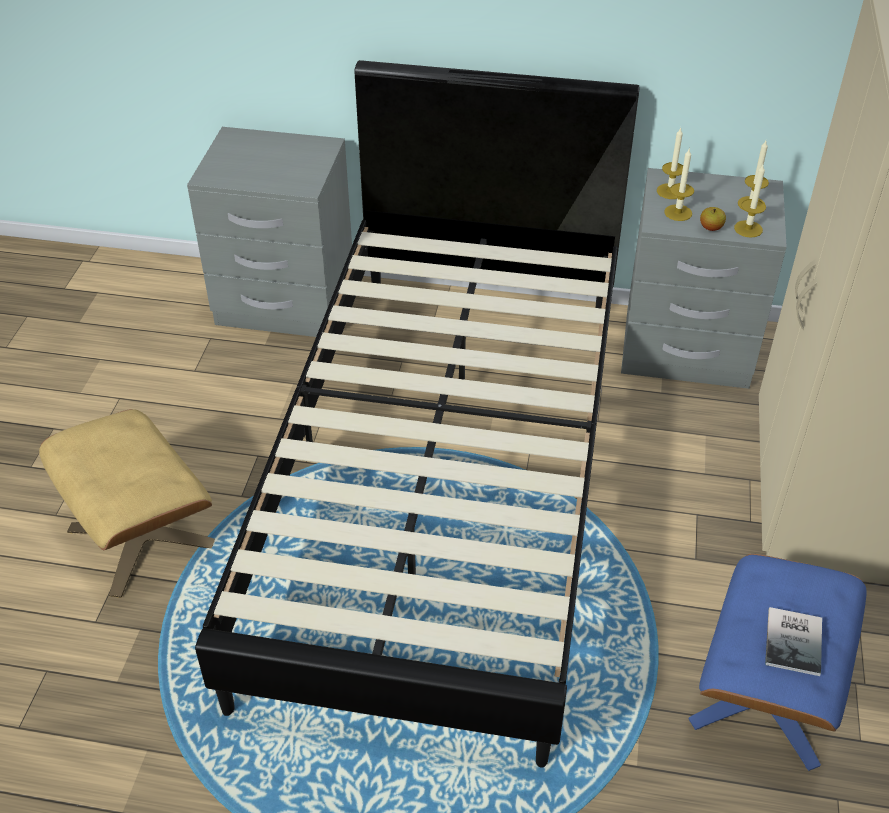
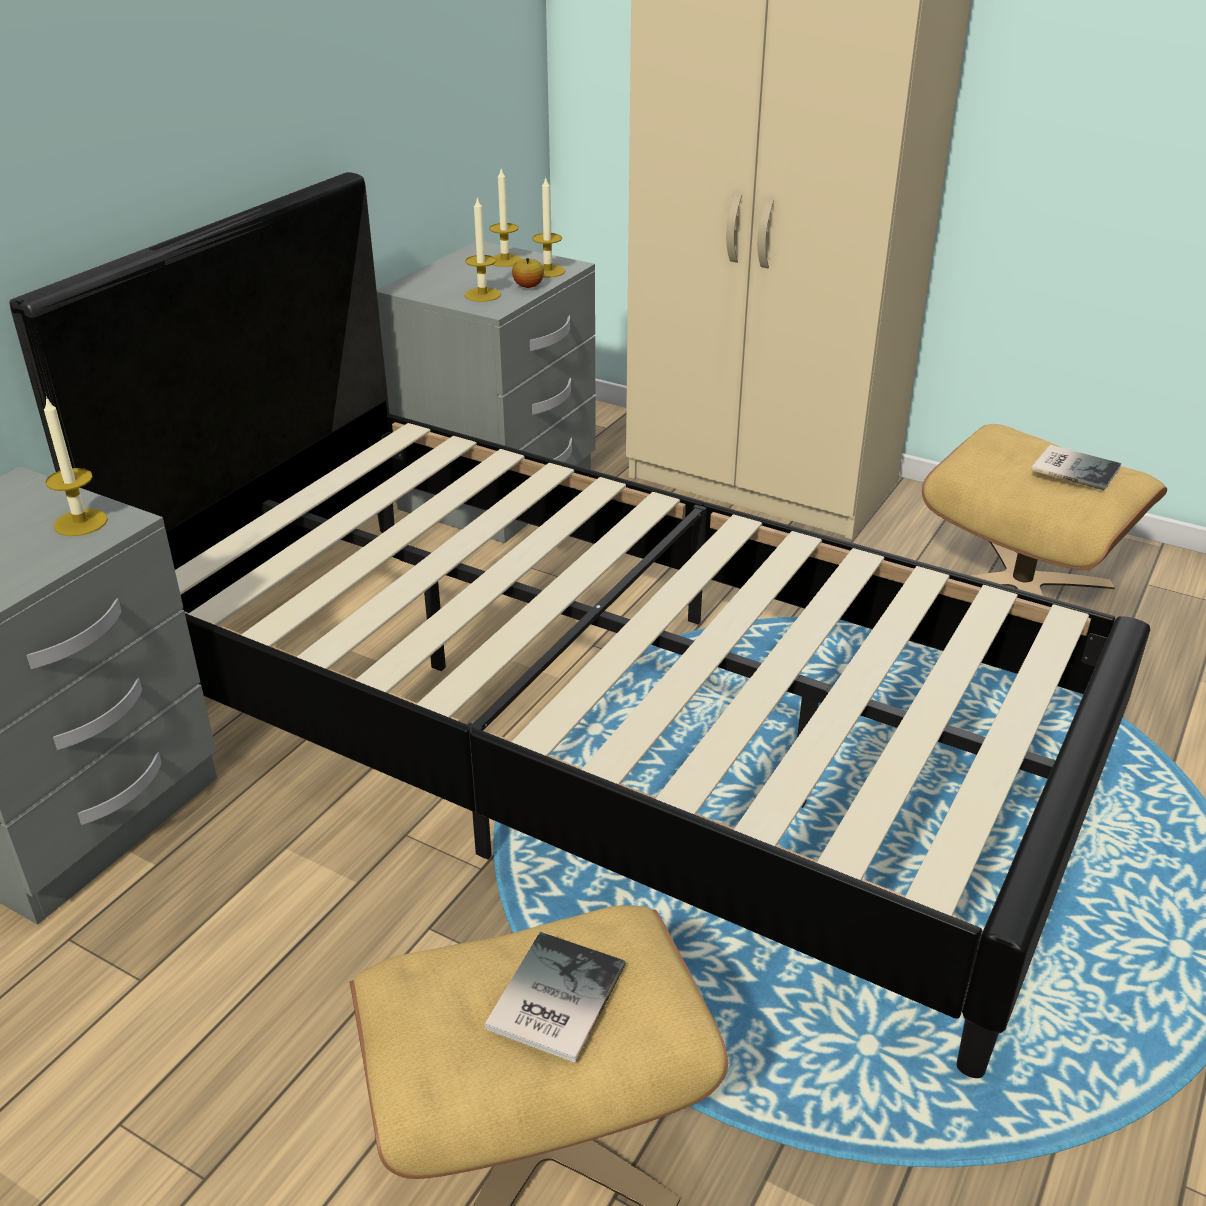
camera: 70 degrees left, 10 degrees down
(116, 467) = (551, 999): none -> book
(670, 191) = (436, 290): candle -> candle (80, 522)
(766, 697) = (1021, 587): blue ottoman -> beige ottoman

